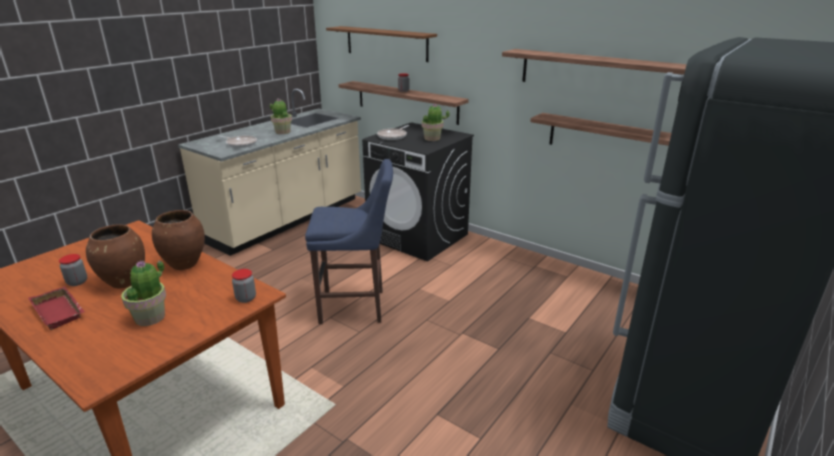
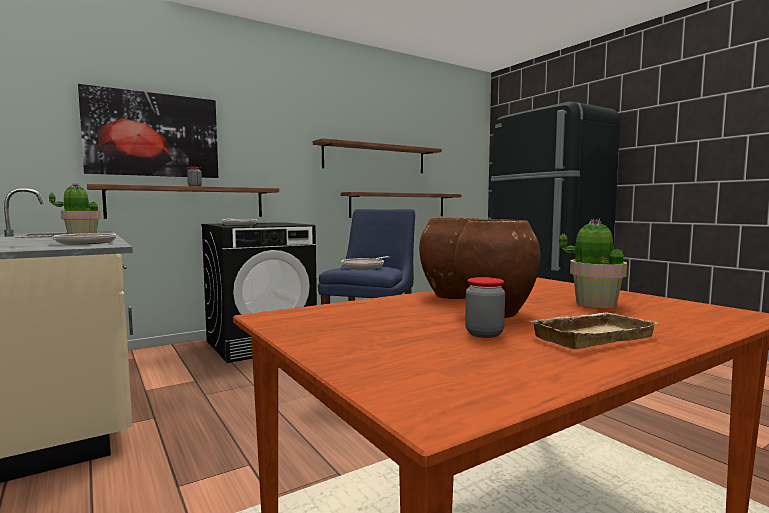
camera: 70 degrees left, 20 degrees down
(61, 311) = (590, 336): red tray -> beige tray
(246, 298) = (548, 283): jar -> none
(338, 215) = (365, 267): none -> frying pan
(386, 43) = (153, 135): brown shelf -> picture
(432, 139) = (273, 223): potted plant -> none

